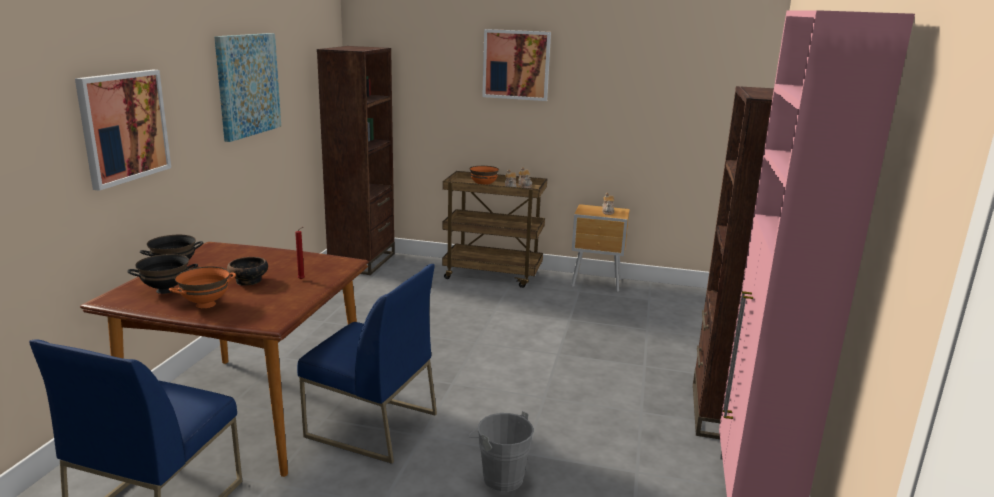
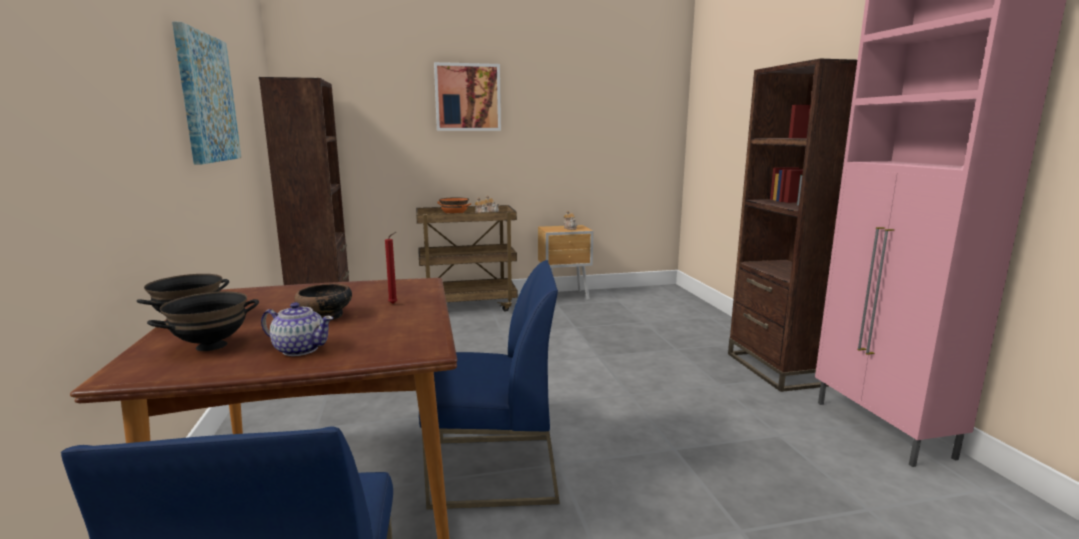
camera: 25 degrees left, 5 degrees down
(124, 127) = (86, 111): picture -> none
(205, 304) = (300, 349): orange bowl -> teapot
(499, 476) = (678, 479): grey bucket -> none

